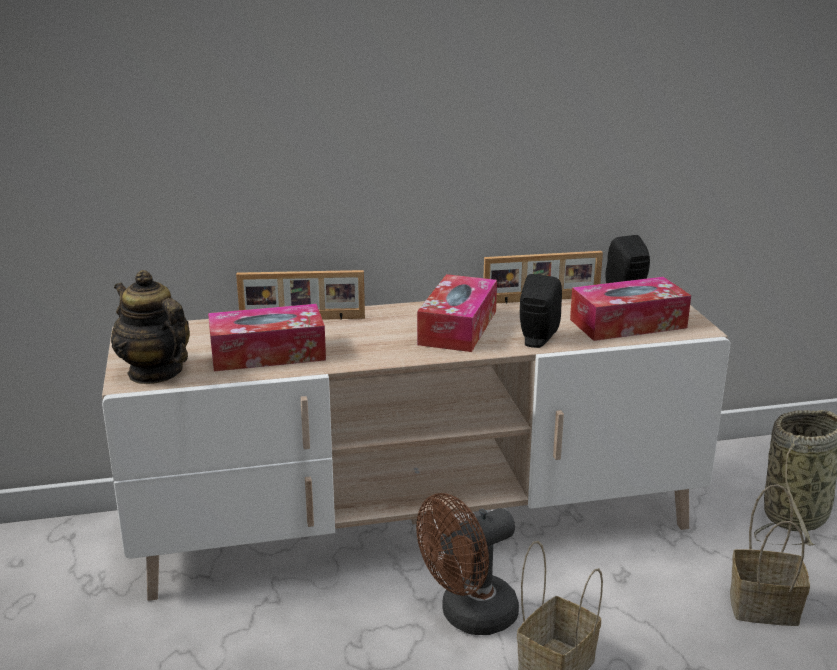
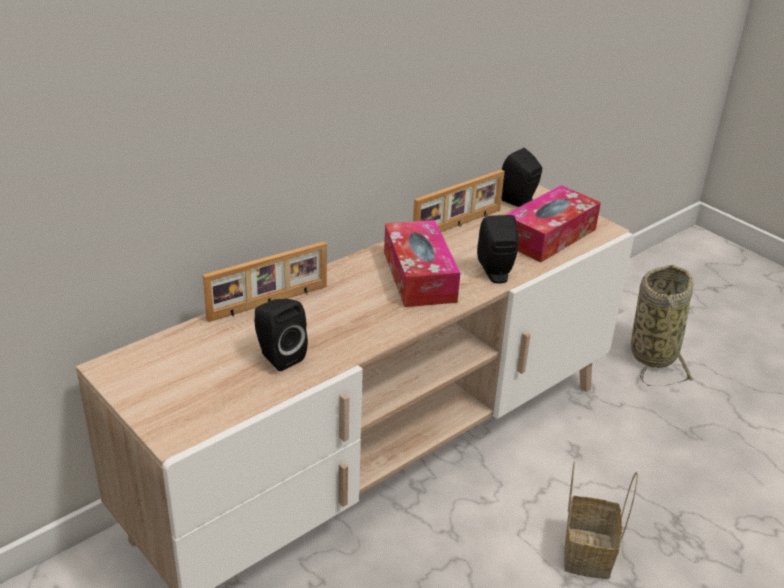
camera: 30 degrees left, 10 degrees up
(155, 372) = (189, 414): teapot -> none
(267, 353) = (278, 356): tissue box -> black speaker
(469, 617) = (492, 534): brown fan -> none
(766, 606) = (686, 441): basket -> none

